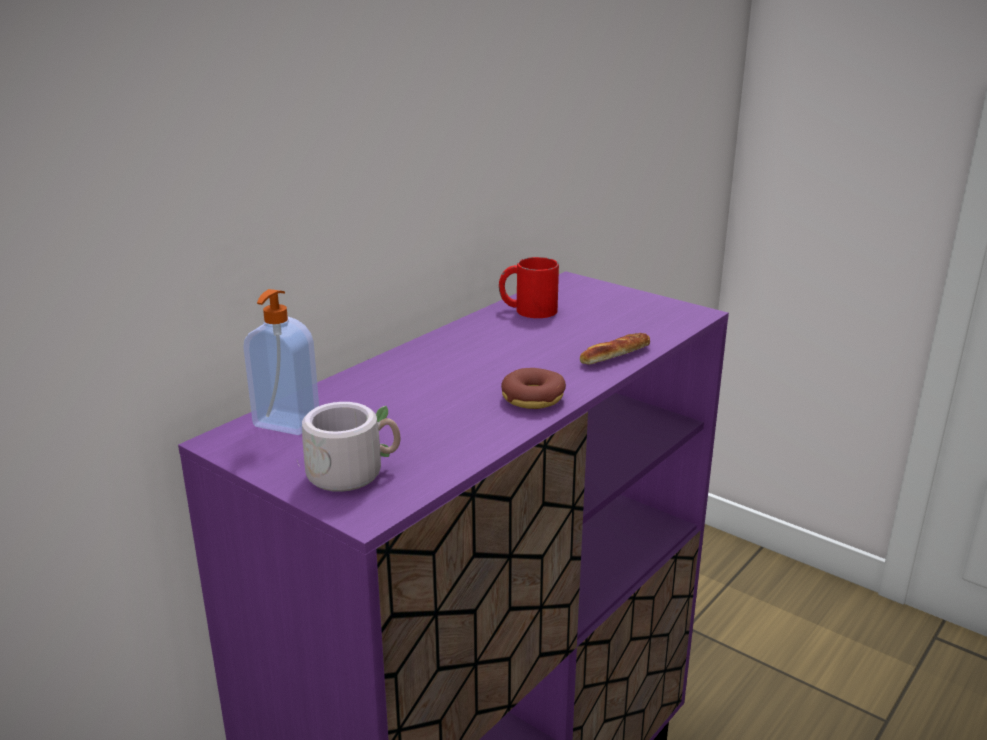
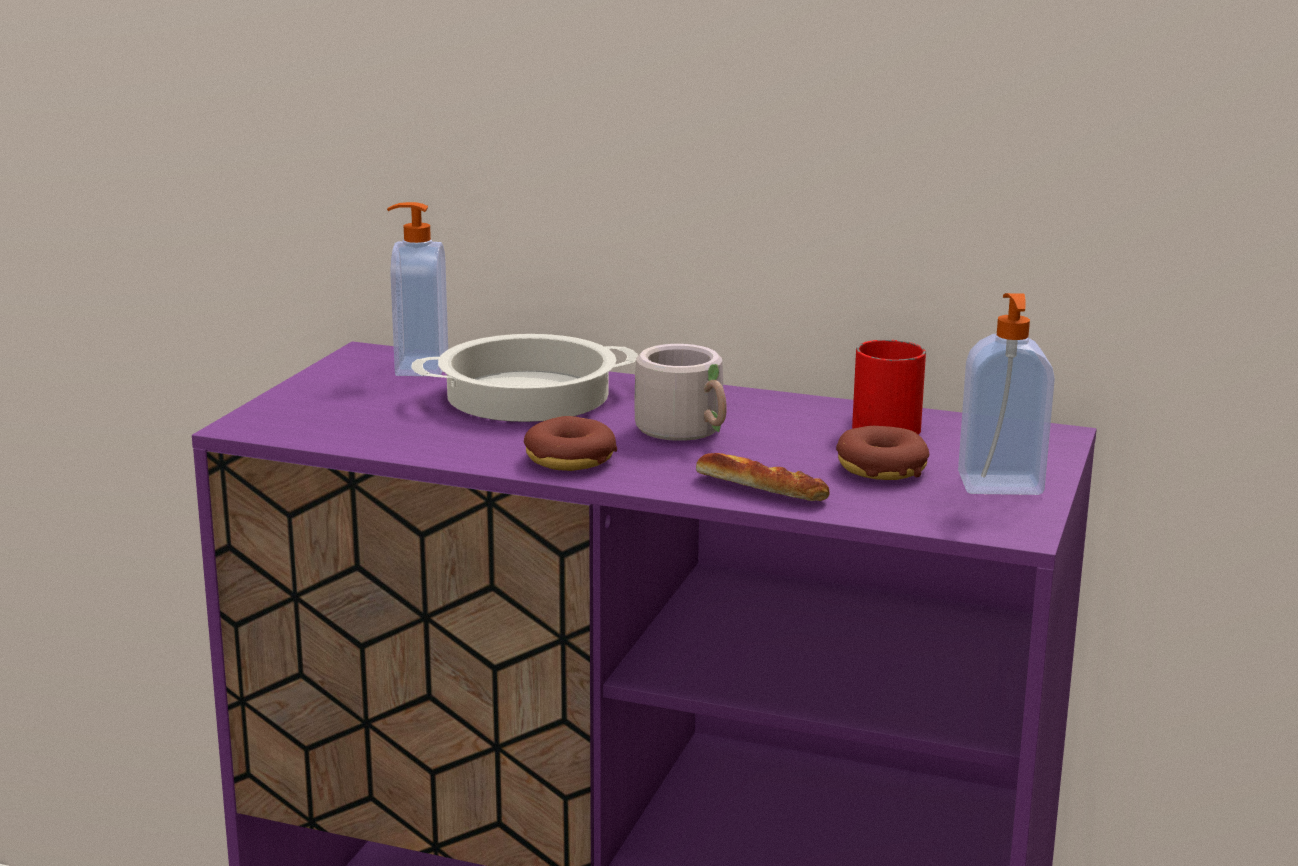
camera: 70 degrees right, 5 degrees down
(352, 471) = (328, 408): grey mug -> grey mug (689, 431)
(391, 393) = (528, 395): none -> cooking pot
(598, 323) = (881, 468): none -> donut
(637, 304) = (1000, 486): none -> soap dispenser

